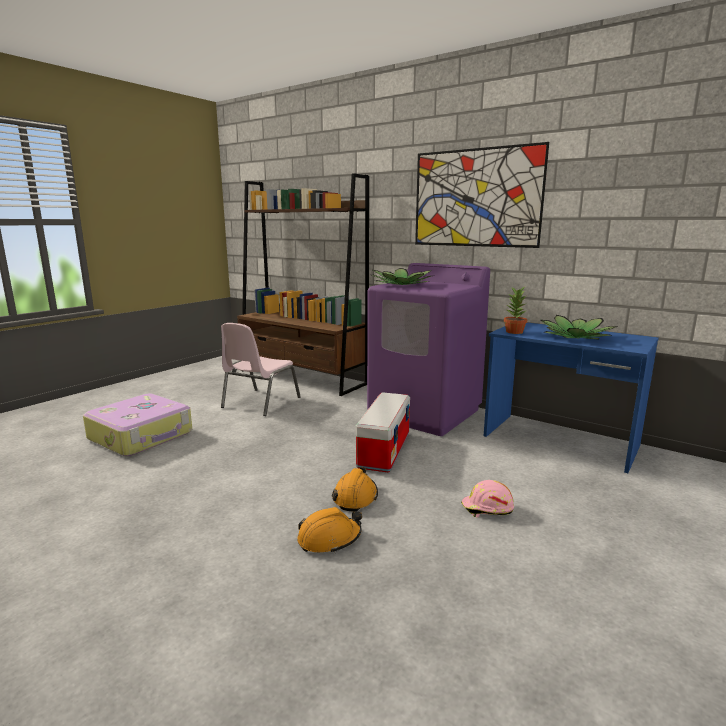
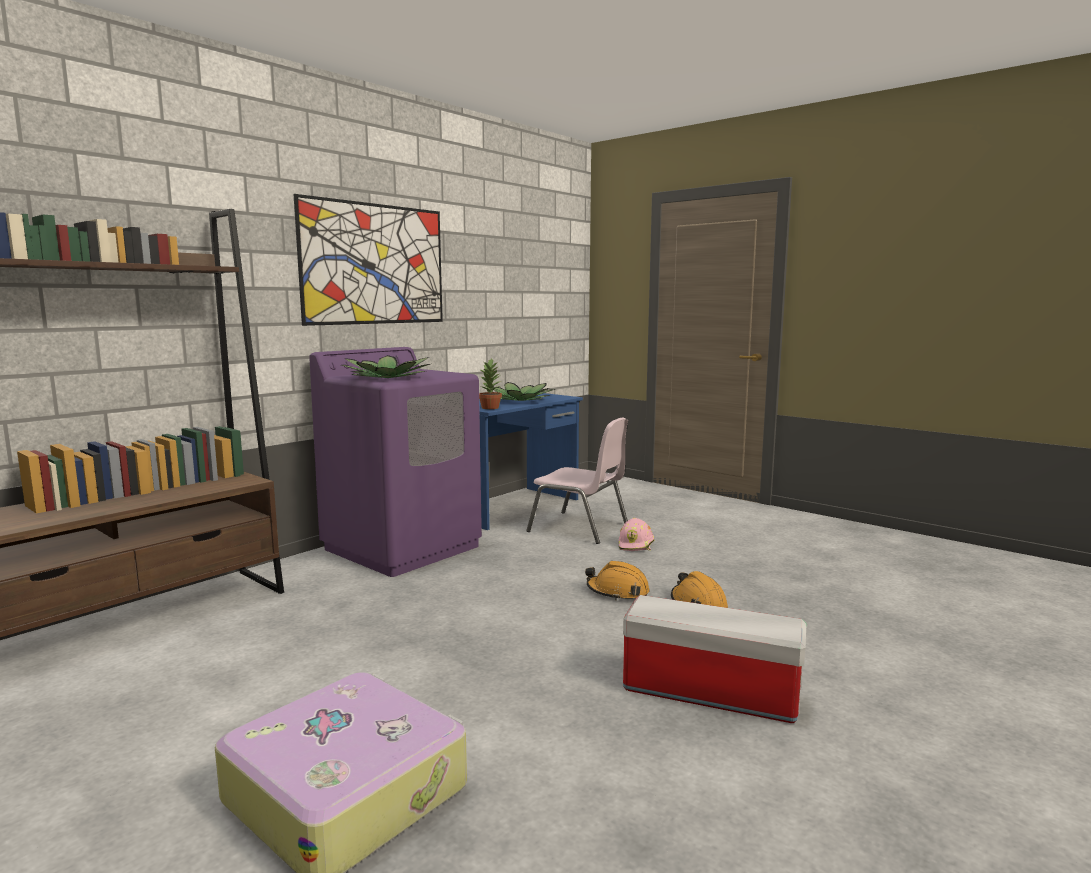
camera: 85 degrees left, 5 degrees down
(259, 403) = (248, 662): pink chair -> pink chair (580, 528)
(384, 449) = (505, 574): storage box -> storage box (708, 693)

